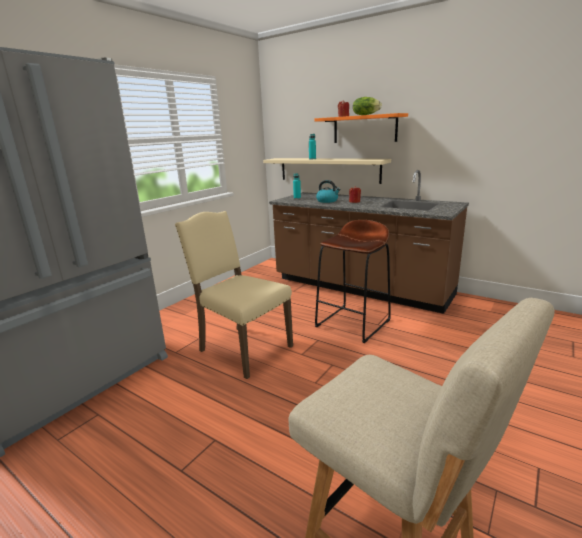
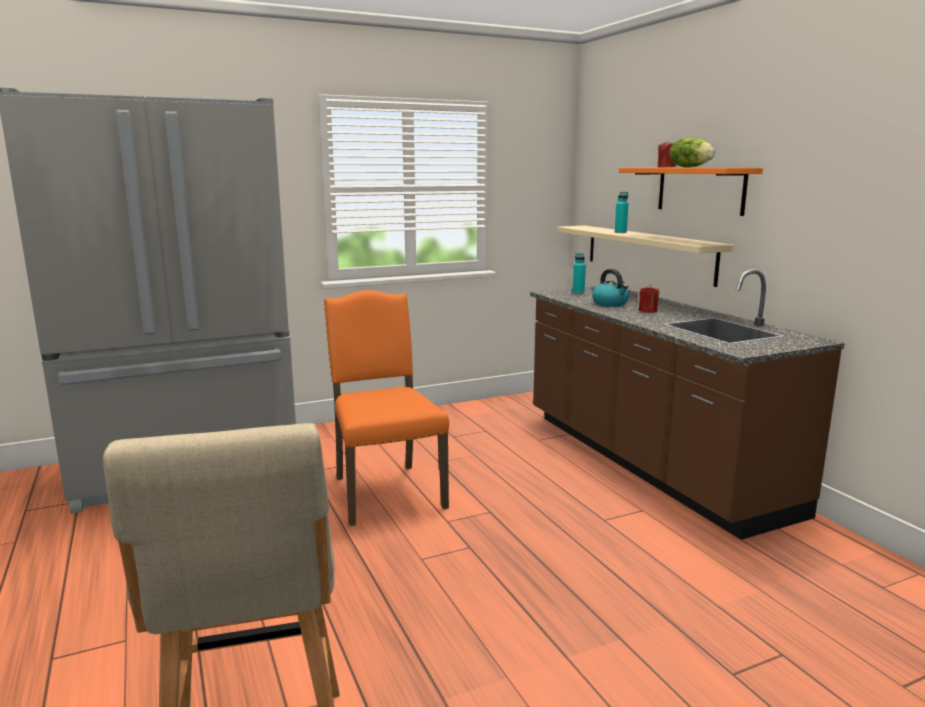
camera: 30 degrees right, 5 degrees down
(242, 349) = (385, 491): beige chair -> orange chair
(353, 323) = (568, 507): brown stool -> none

